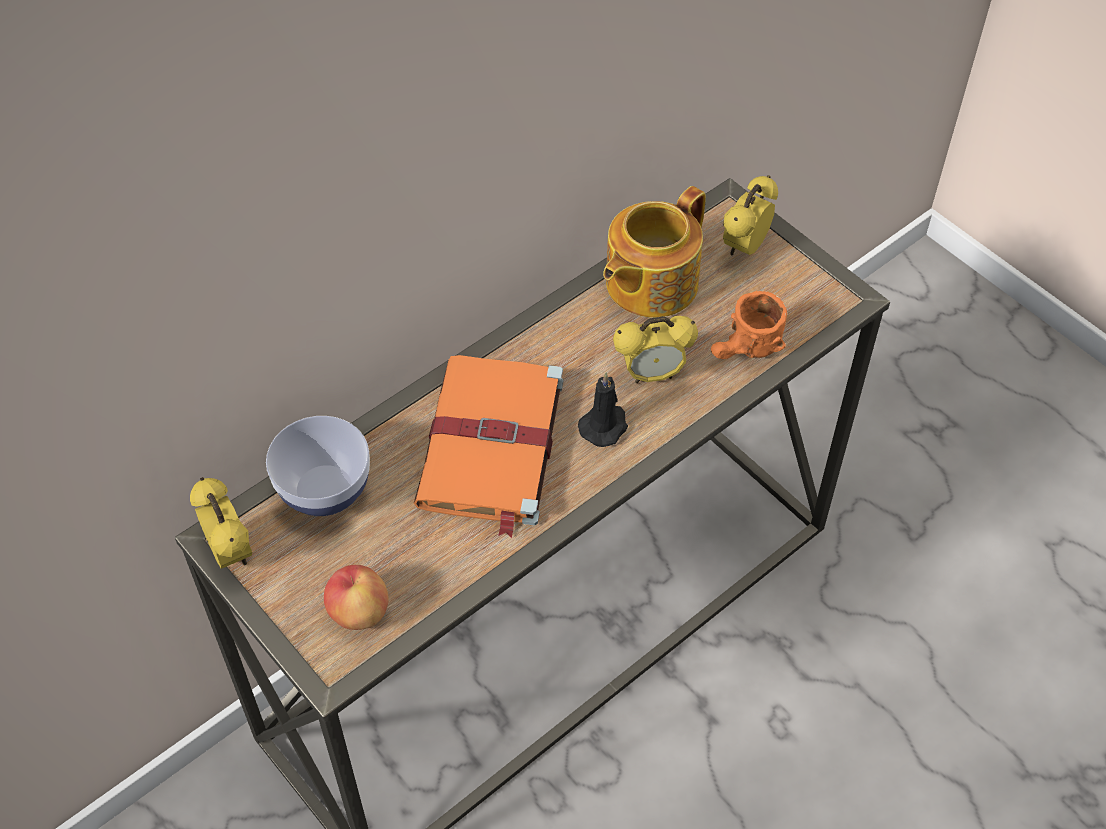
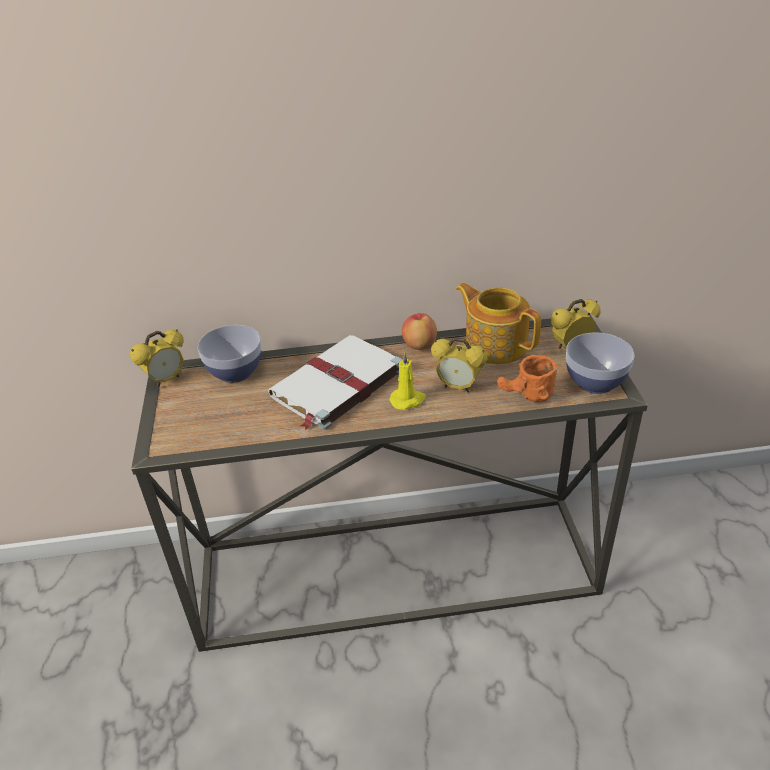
camera: 35 degrees right, 15 degrees down
(231, 553) = (166, 380): alarm clock -> alarm clock turned 45 degrees clockwise
(359, 612) = (197, 430): apple -> apple (419, 345)
(491, 446) = (336, 385): orange book -> white book
(604, 426) = (408, 400): black candle -> yellow candle
(649, 283) = (495, 345): teapot -> teapot turned 60 degrees clockwise
(811, 293) = (594, 382): none -> bowl

